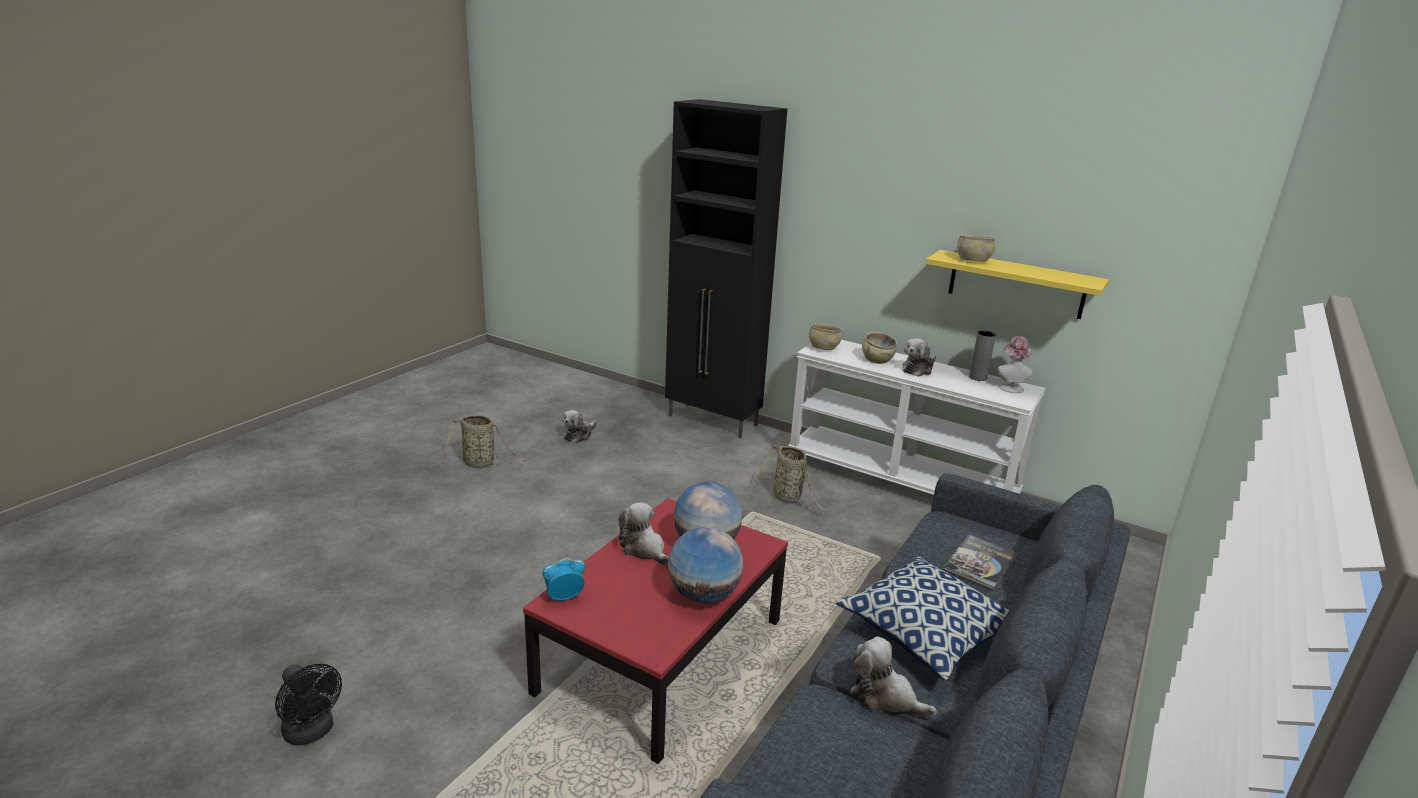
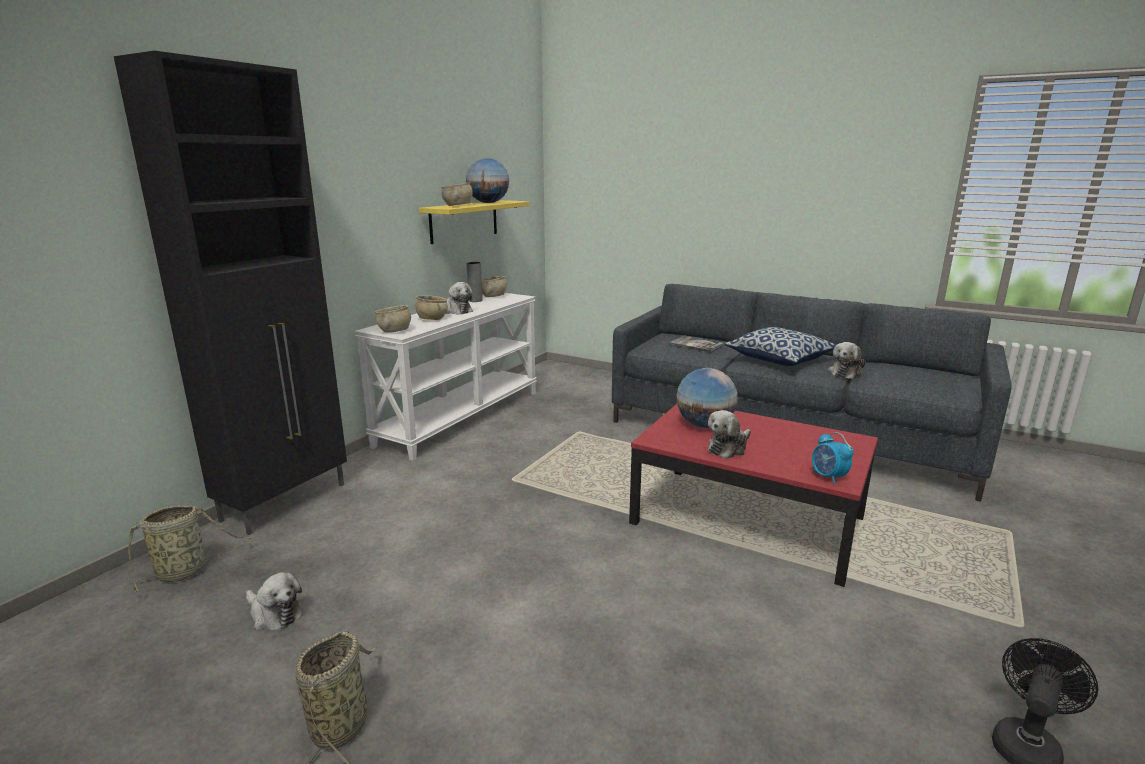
camera: 90 degrees left, 5 degrees down
(703, 595) = (775, 425): globe -> globe (488, 203)
(788, 498) = (485, 462): basket -> basket (186, 571)
(1009, 387) = (493, 296): hat -> beige bowl

